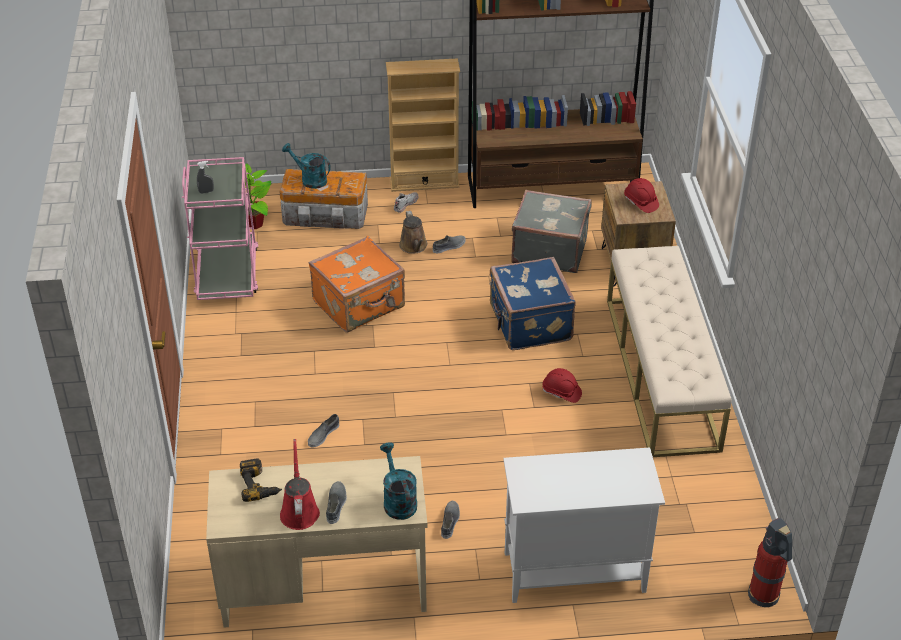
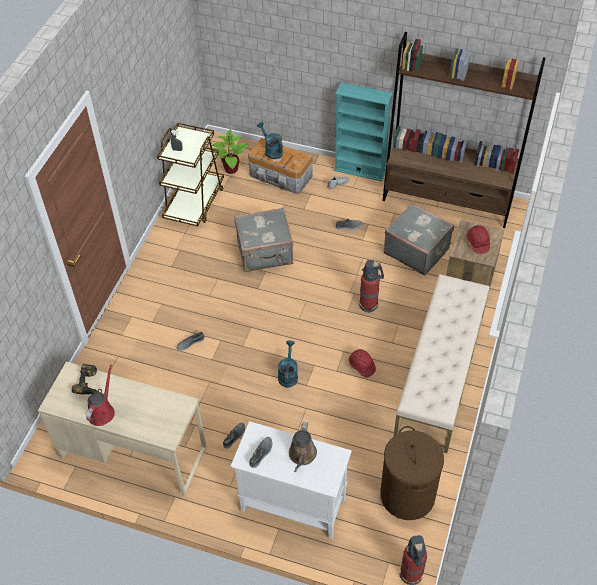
camera: 25 degrees right, 10 degrees up
(227, 274) = (194, 202): pink cart -> brown cart
(336, 504) = (126, 415): grey shoe -> grey shoe (261, 453)
(360, 305) = (265, 253): orange suitcase -> grey suitcase
(398, 500) = (165, 427): turquoise watering can -> turquoise watering can (288, 374)
(414, 246) = (325, 219): brown watering can -> brown watering can (302, 455)
(424, 182) = (360, 170): beige bookcase -> turquoise bookcase
(529, 324) = (369, 305): blue suitcase -> fire extinguisher
(705, 512) = (407, 495): none -> brown laundry basket

